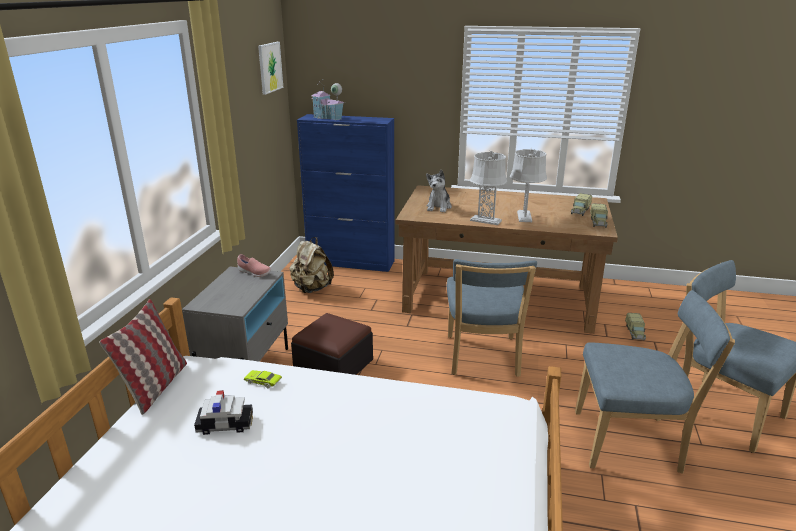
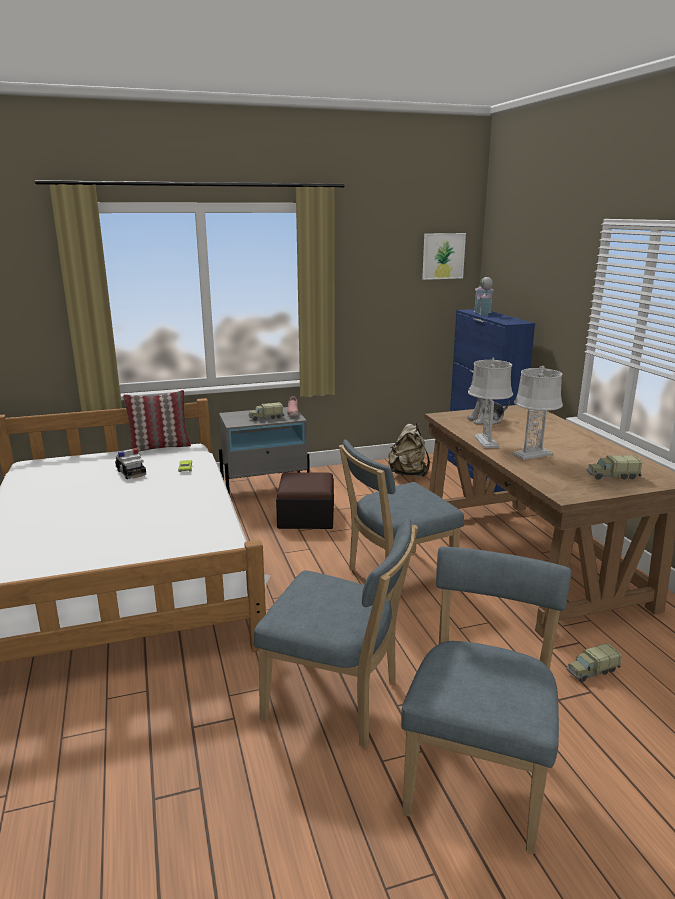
camera: 60 degrees right, 5 degrees down
(598, 222) = (591, 490): toy truck -> toy truck (266, 418)
(632, 442) = (337, 701): blue chair -> blue chair turned 45 degrees counterclockwise

